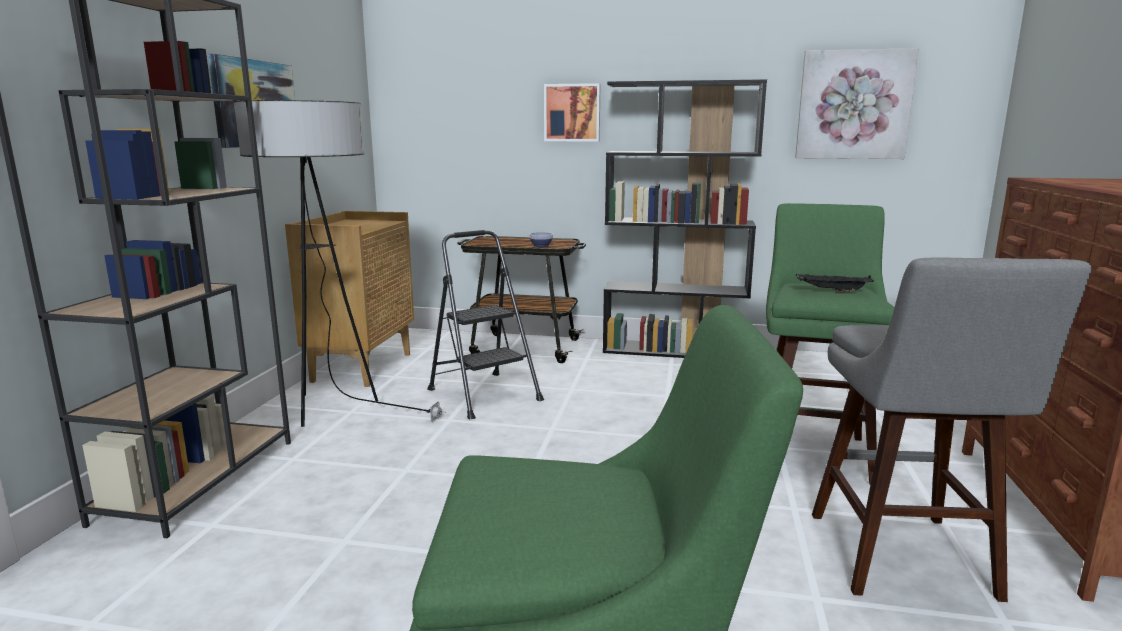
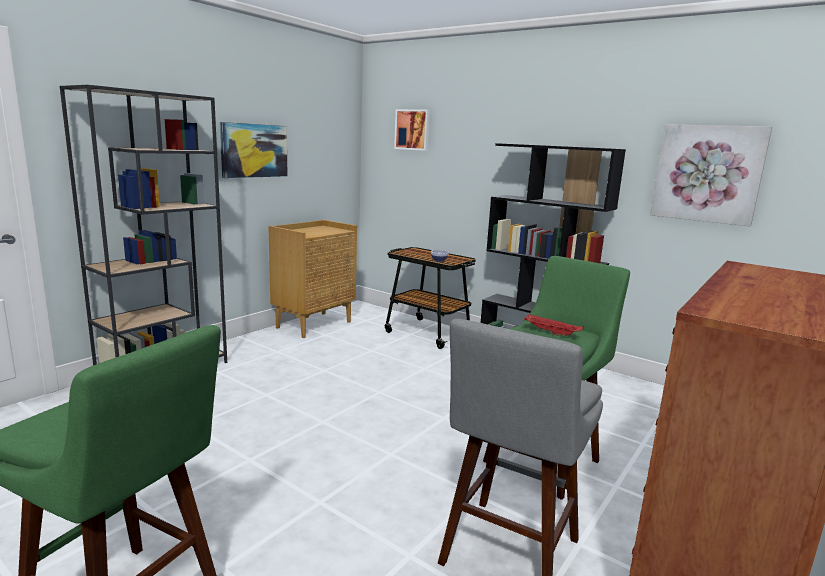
camera: 25 degrees right, 0 degrees up
(334, 414) = (267, 351): floor lamp -> none
(483, 393) = (364, 357): black step ladder -> none
(572, 113) = (483, 163): picture -> picture (413, 129)
(832, 291) = (550, 333): black tray -> red tray

